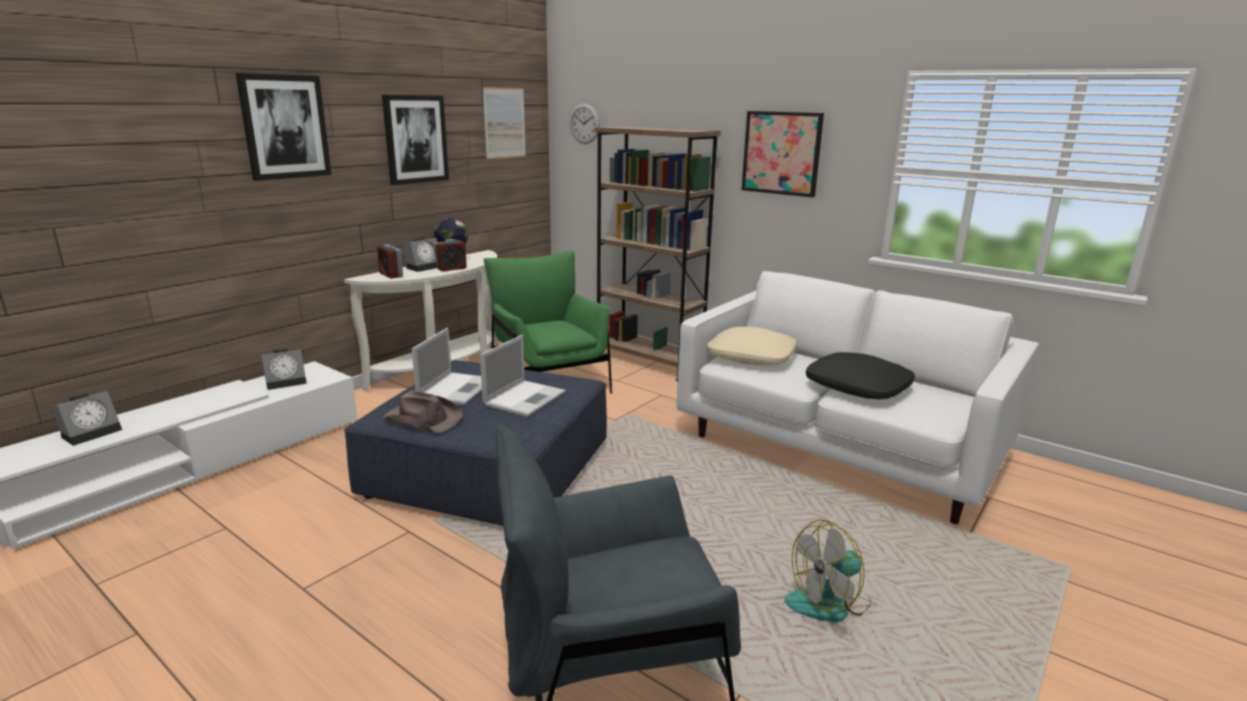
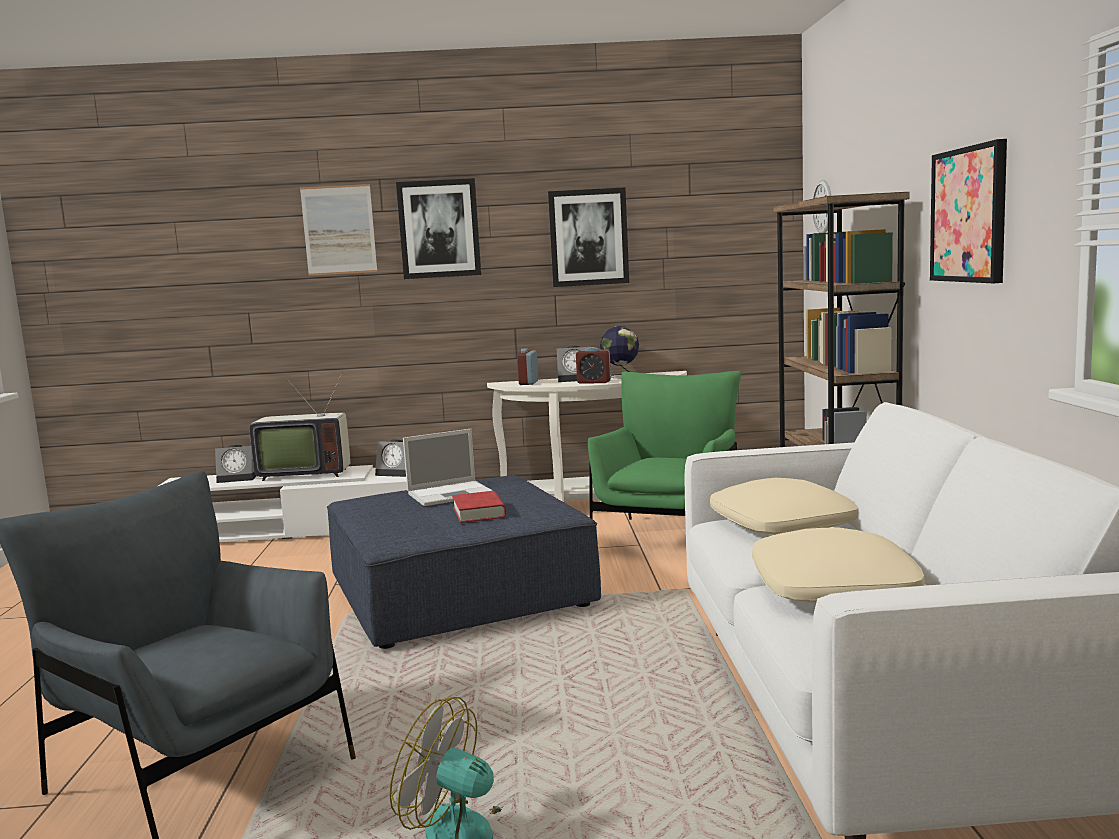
camera: 50 degrees right, 10 degrees down
(178, 407) = (304, 474): none -> television
(423, 419) = (373, 508): brown hat -> none
(504, 123) = (722, 214): picture -> picture (339, 230)
(525, 398) = (479, 512): laptop -> red book
(858, 387) = (834, 588): black pillow -> beige pillow

